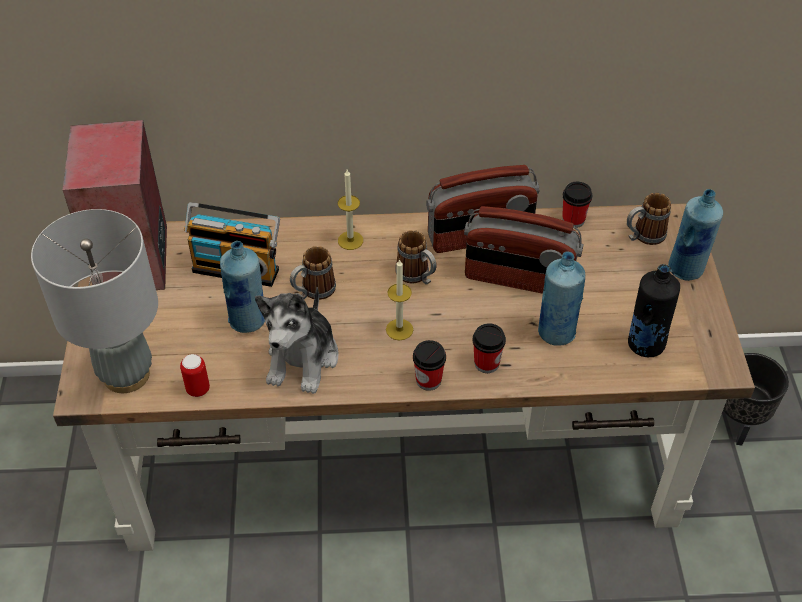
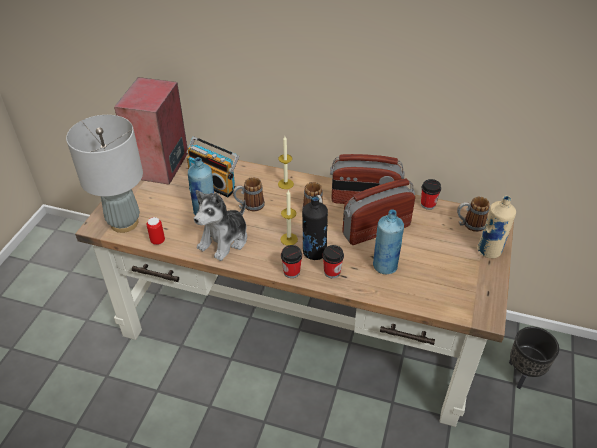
camera: 20 degrees right, 5 degrees down
(518, 279) = (376, 229): radio -> radio turned 120 degrees clockwise
(645, 344) = (440, 288): black bottle -> black bottle (314, 252)
(686, 269) = (489, 251): blue bottle -> beige bottle

